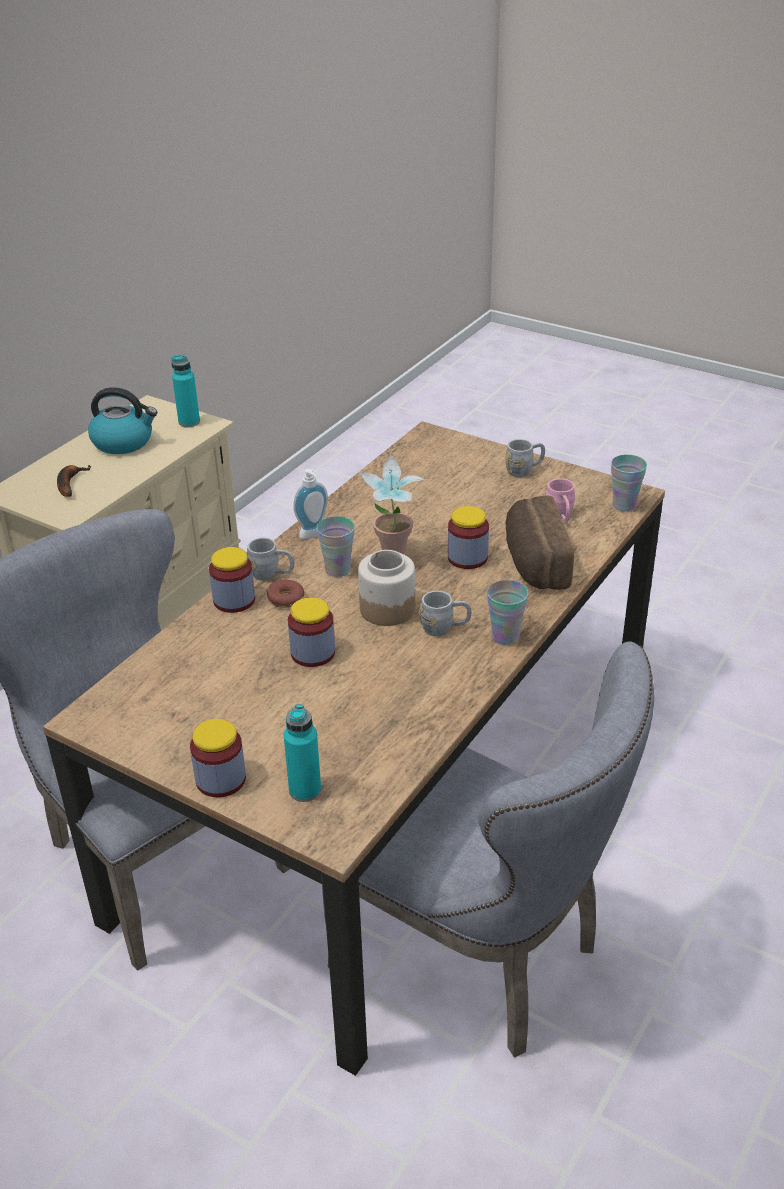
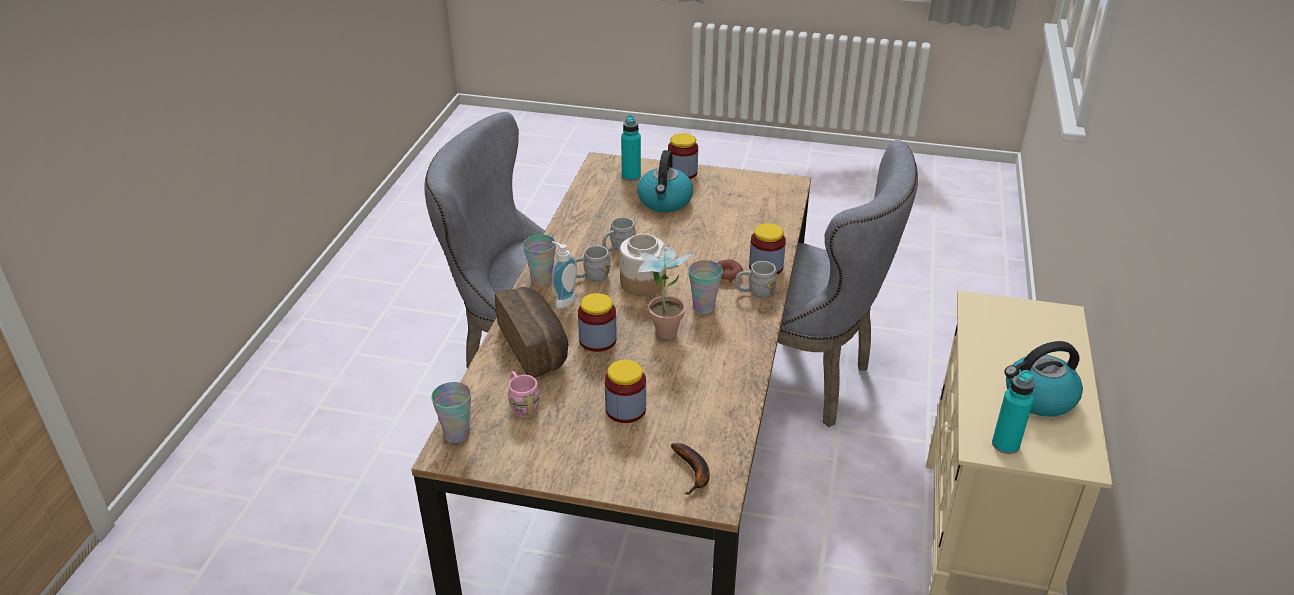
camera: 160 degrees right, 0 degrees up
(69, 483) = (1022, 335): banana -> banana (694, 472)
(285, 726) = (665, 201): none -> kettle
(313, 653) = (678, 243): jar -> jar (625, 409)
(314, 535) = (748, 335): soap dispenser -> soap dispenser (563, 300)
(524, 470) = (577, 463): grey mug -> grey mug (618, 249)

